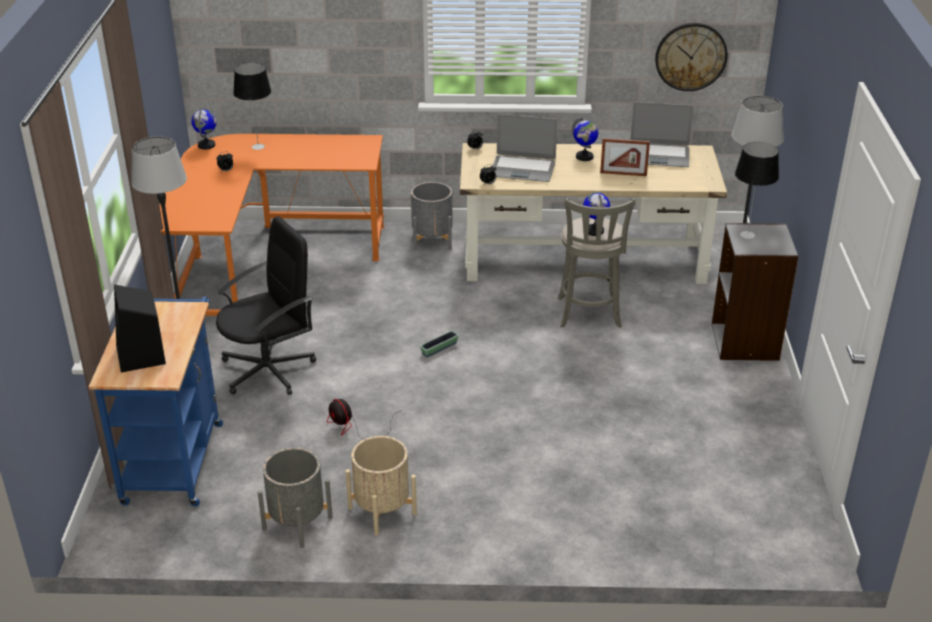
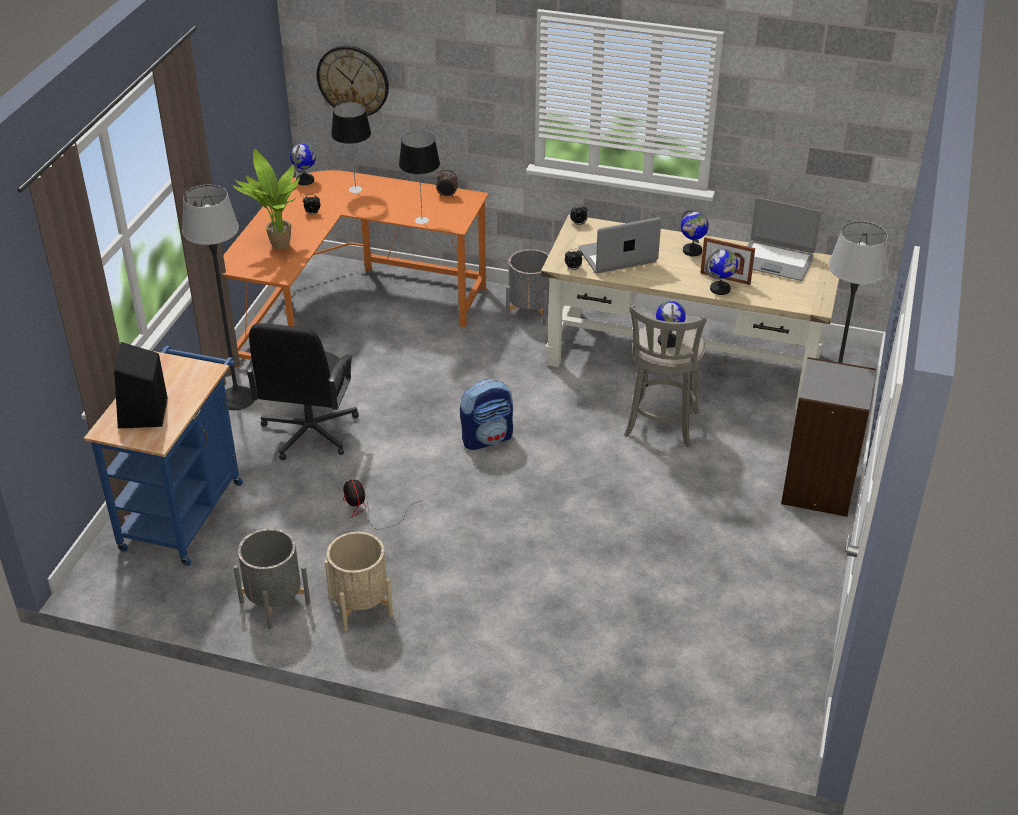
camera: 15 degrees right, 5 degrees up
(205, 201) = (277, 246): none -> potted plant
(269, 370) = (309, 432): black office chair -> black office chair turned 120 degrees clockwise
(346, 141) = (447, 195): none -> alarm clock
(439, 348) = (487, 438): planter -> backpack
(522, 169) = (618, 256): laptop -> laptop turned 135 degrees clockwise
(623, 182) = (720, 289): none -> globe
(691, 56) = (828, 155): wall clock -> wall clock (353, 80)
(747, 234) = (824, 375): table lamp -> table lamp (421, 220)

